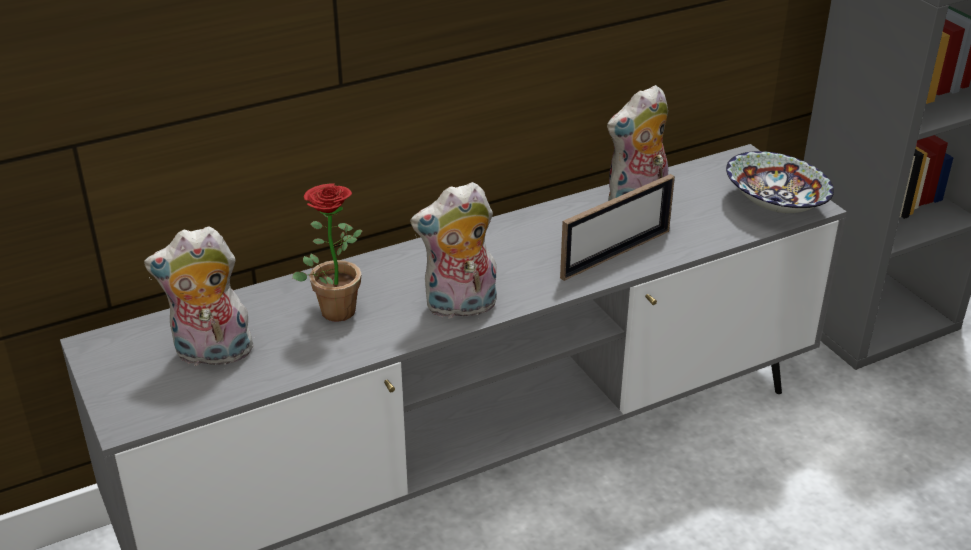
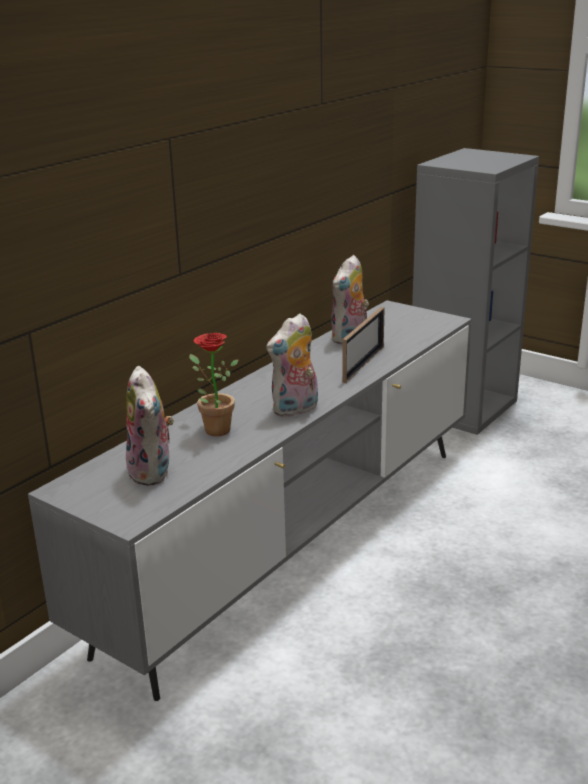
camera: 25 degrees left, 10 degrees down
(211, 355) = (153, 472): plush toy -> plush toy turned 75 degrees counterclockwise
(773, 206) = (430, 324): bowl -> none

